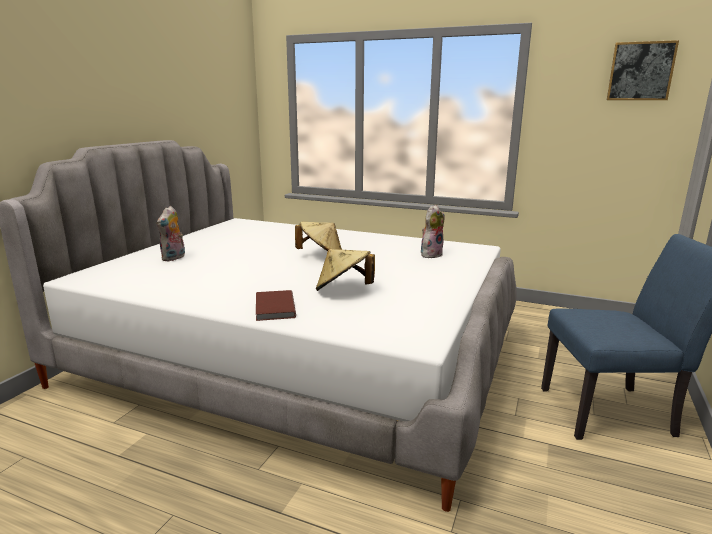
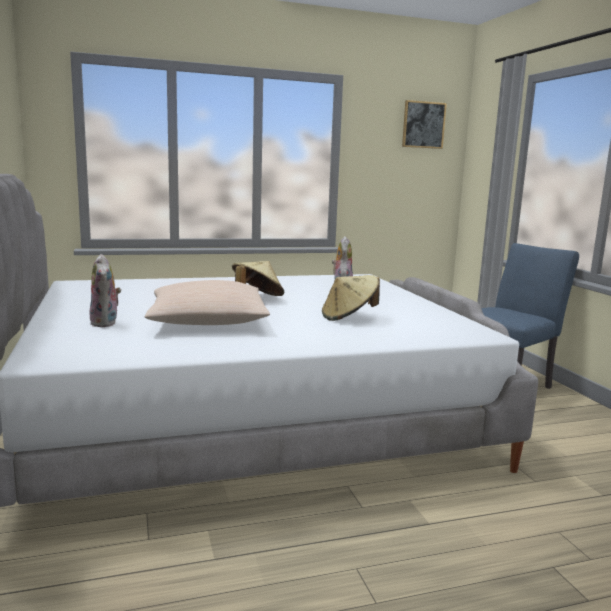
camera: 40 degrees left, 5 degrees down
(233, 269) = (207, 320): none -> beige pillow
(273, 308) = (334, 338): brown book -> none

